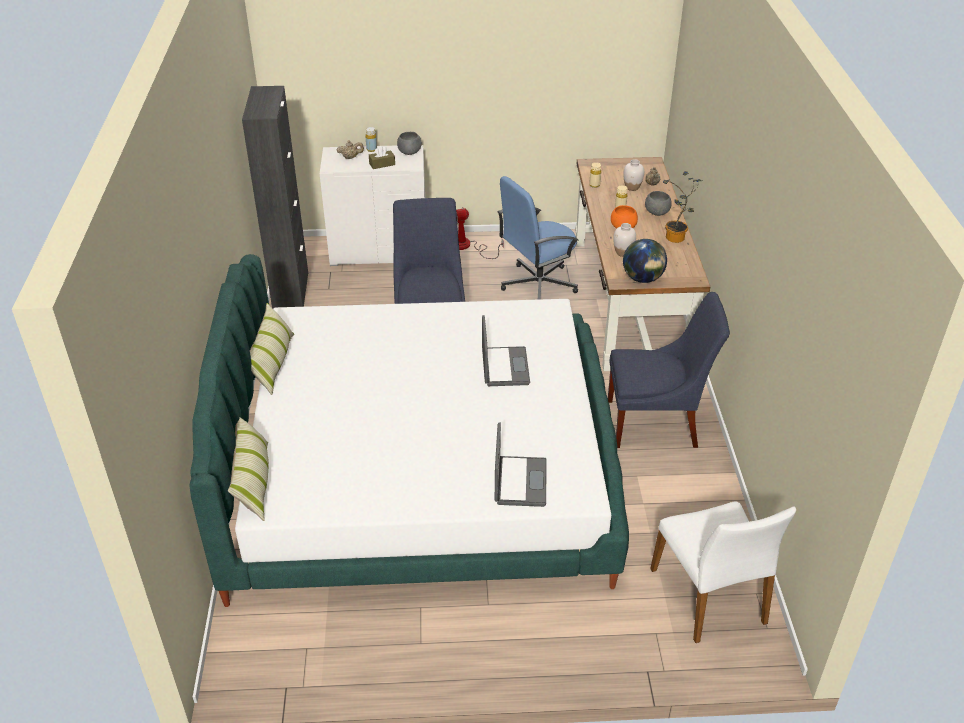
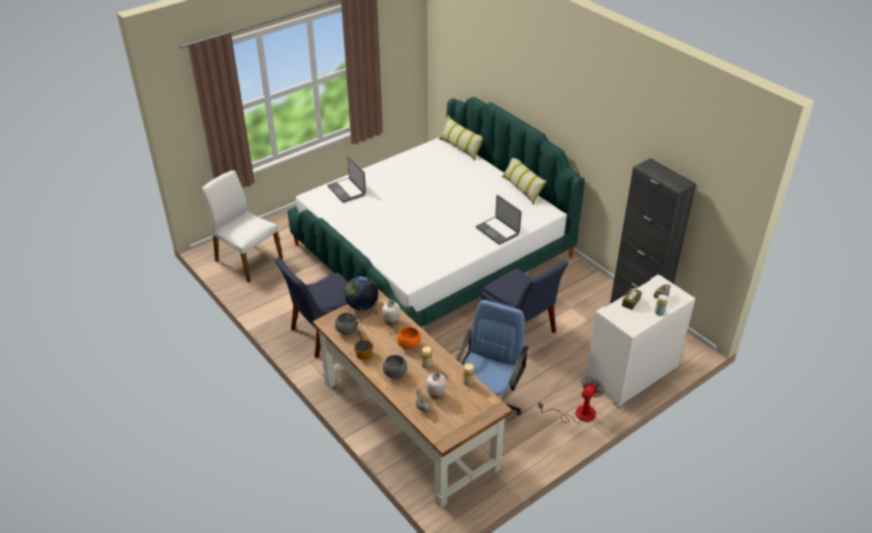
camera: 145 degrees right, 0 degrees up
(410, 152) = (629, 323): grey bowl -> grey bowl (346, 331)
(504, 367) = (404, 235): laptop -> laptop (498, 231)

